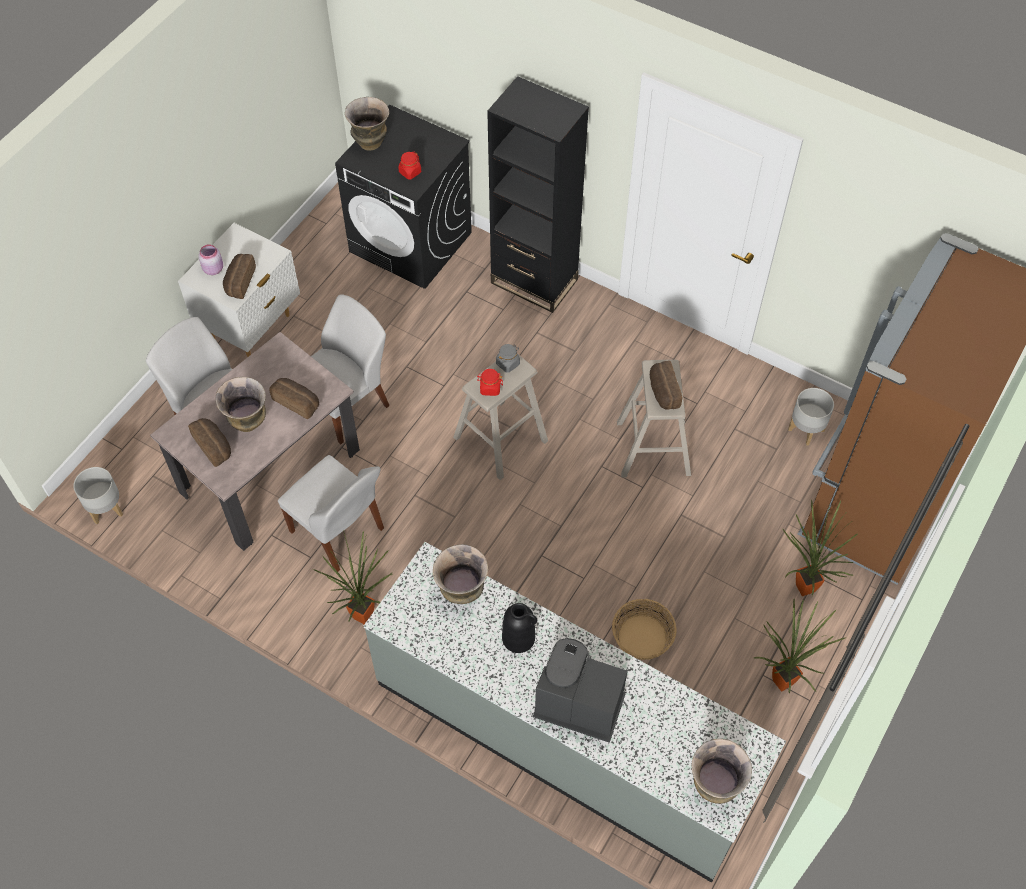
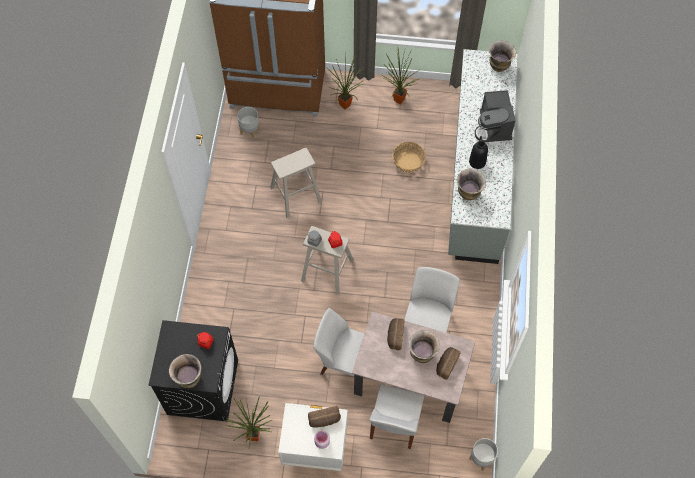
camera: 115 degrees left, 5 degrees up
(365, 618) = (467, 286): potted plant -> potted plant (255, 434)
(534, 281) = (204, 300): black bookcase -> none
(662, 392) = (296, 161): bread -> none

